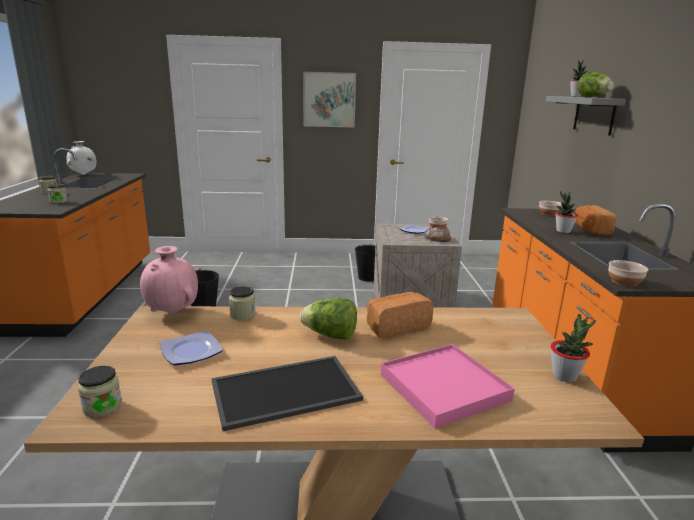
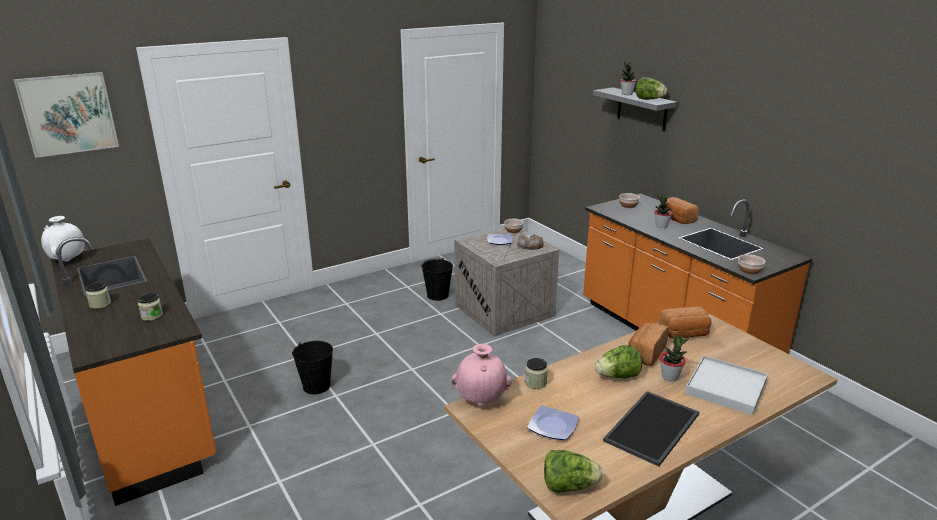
camera: 30 degrees left, 5 degrees up
(102, 406) = (568, 486): jar -> lettuce
(329, 100) = (349, 102): picture -> picture (68, 114)
(444, 387) = (726, 387): pink tray -> white tray
(471, 324) = (684, 334): none -> bread
(564, 376) = (770, 354): potted plant -> potted plant (670, 377)

